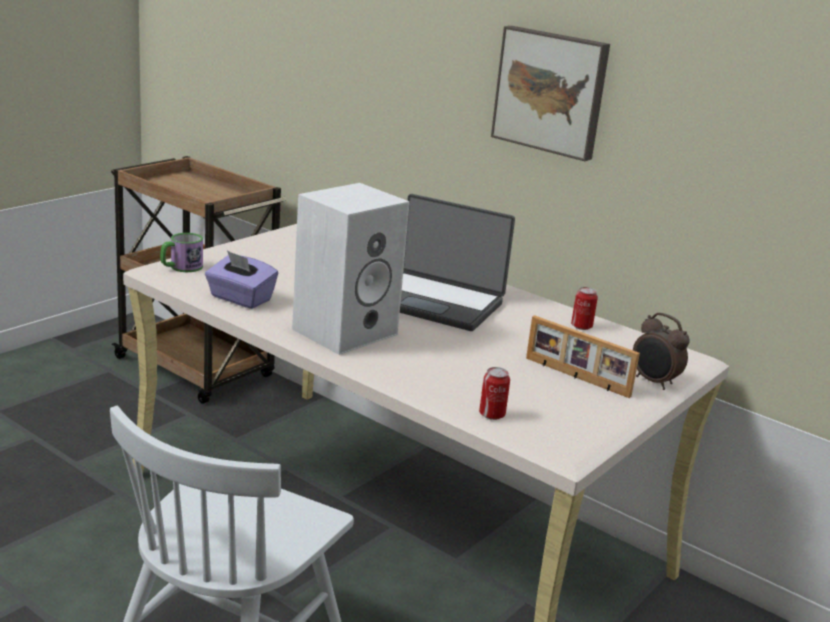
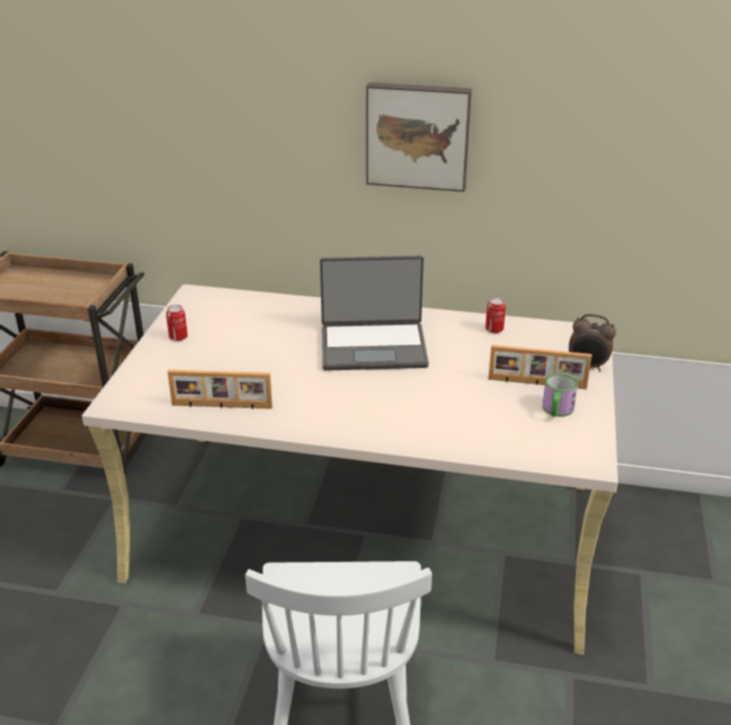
camera: 25 degrees left, 10 degrees up
(181, 267) = (134, 390): mug -> mug (556, 411)
(240, 299) = (221, 406): purple tissue box -> picture frame
(345, 330) = (337, 407): white speaker -> none
(492, 414) = (518, 447): can -> can (178, 337)

